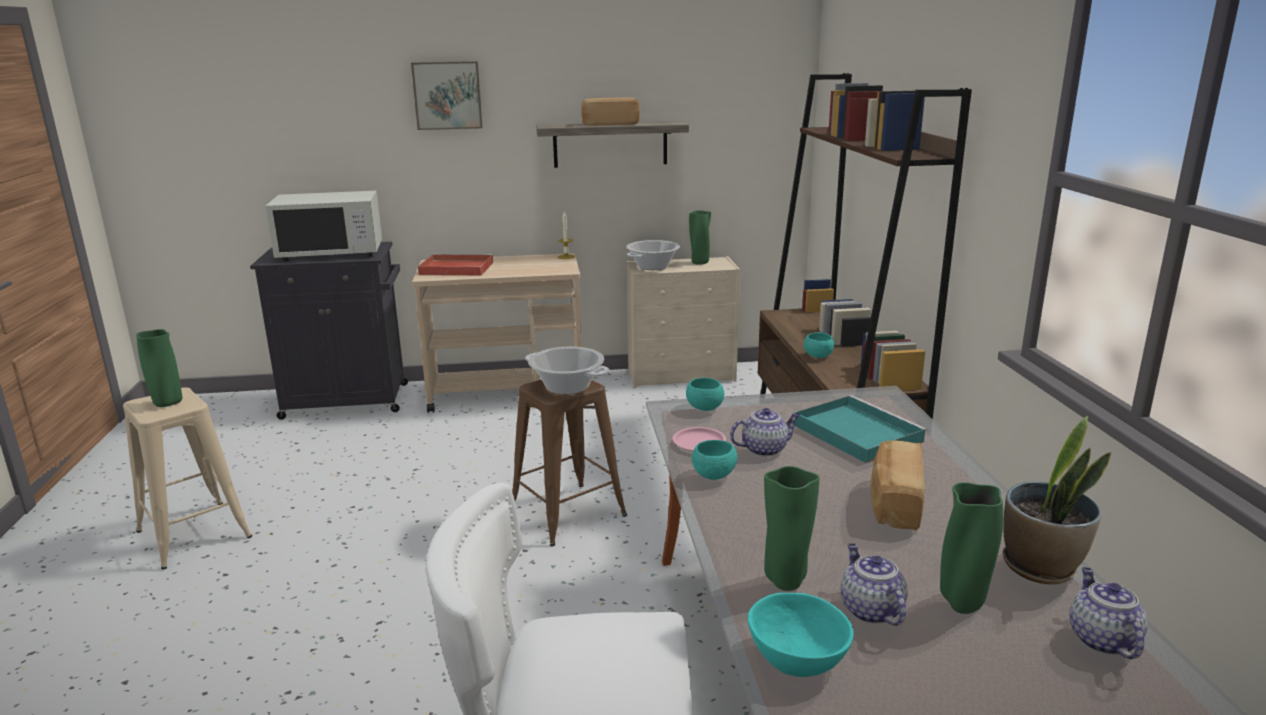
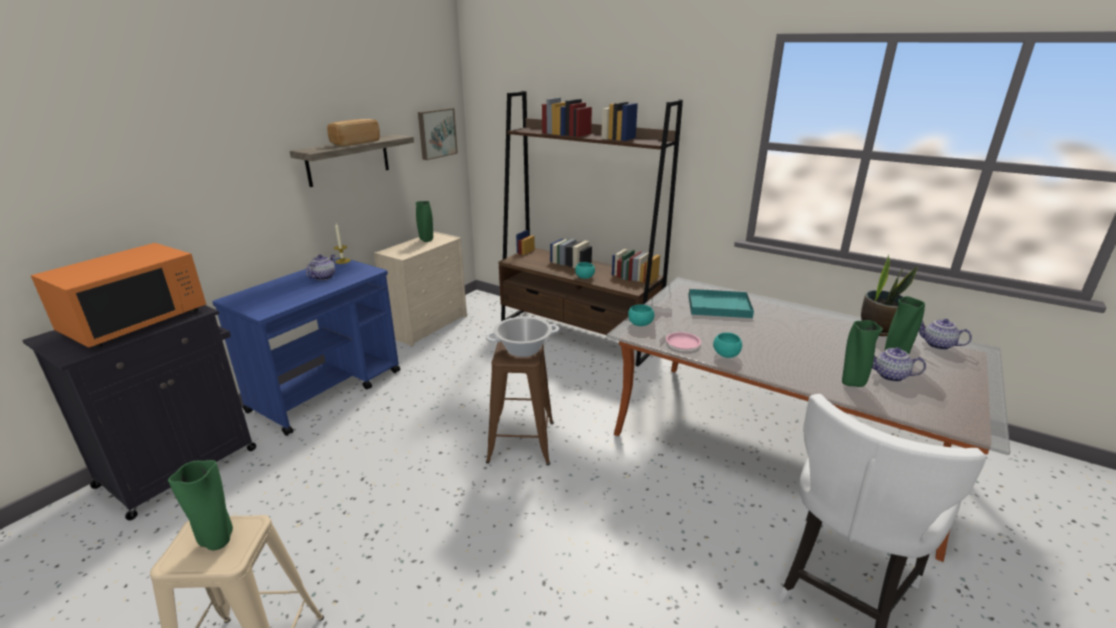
camera: 50 degrees left, 5 degrees up
(331, 253) = (136, 321): white microwave -> orange microwave
(447, 95) = (203, 131): picture -> picture (436, 133)
(455, 268) = (271, 298): red tray -> none
(508, 394) = (328, 390): beige cart -> blue cart
(653, 267) = (403, 251): cooking pot -> none
(765, 449) = (710, 331): teapot -> teapot (323, 277)
(796, 658) = (921, 408): turquoise bowl -> none
(894, 503) = (798, 330): bread -> none

